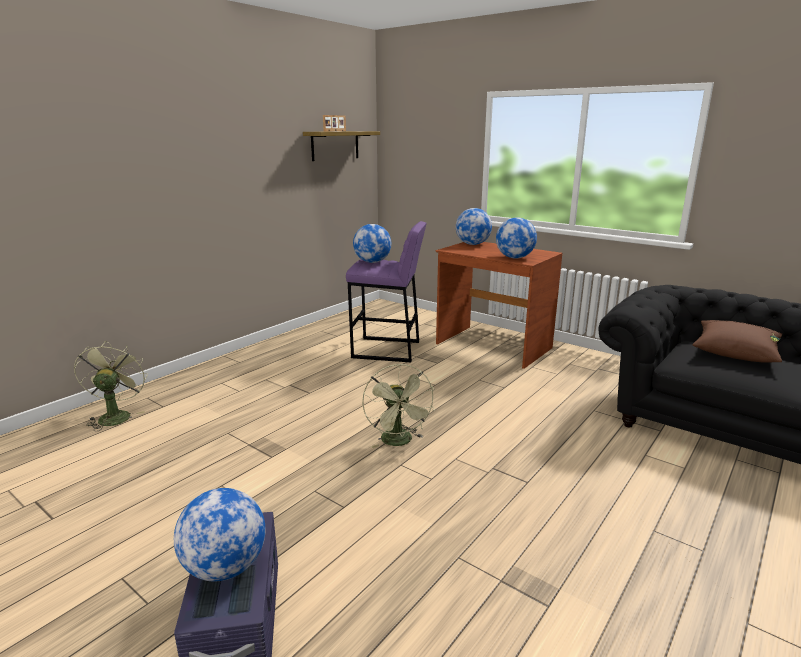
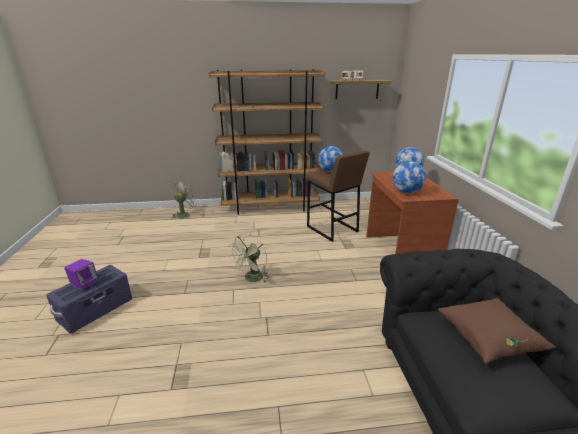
camera: 45 degrees right, 5 degrees up
(225, 567) = (84, 284): globe -> purple speaker
(256, 354) = (270, 207): none -> brown bookcase
(388, 350) = (333, 229): purple stool -> brown stool

